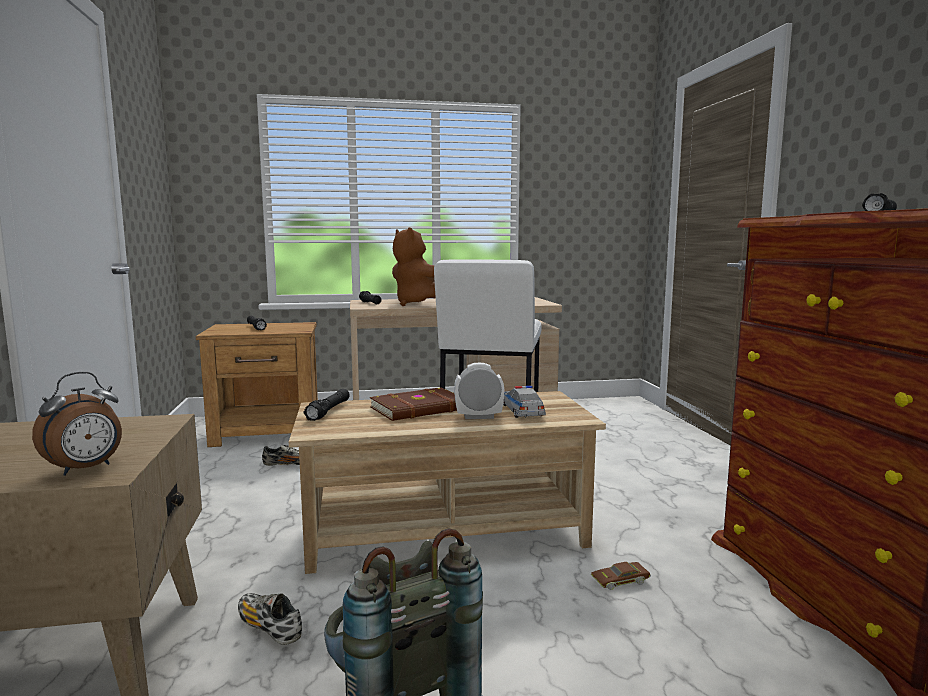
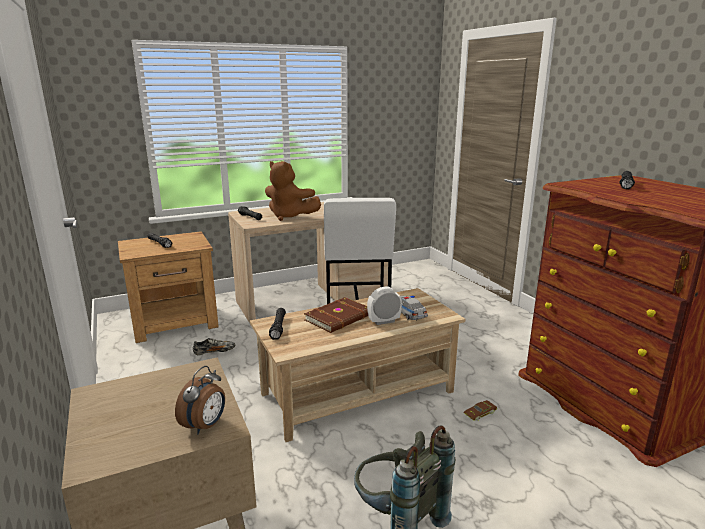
camera: 15 degrees left, 10 degrees up
(269, 628) = (288, 486): shoe -> none

